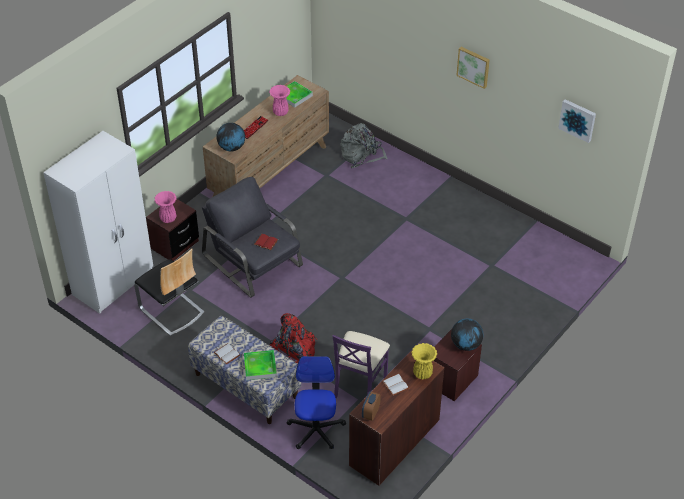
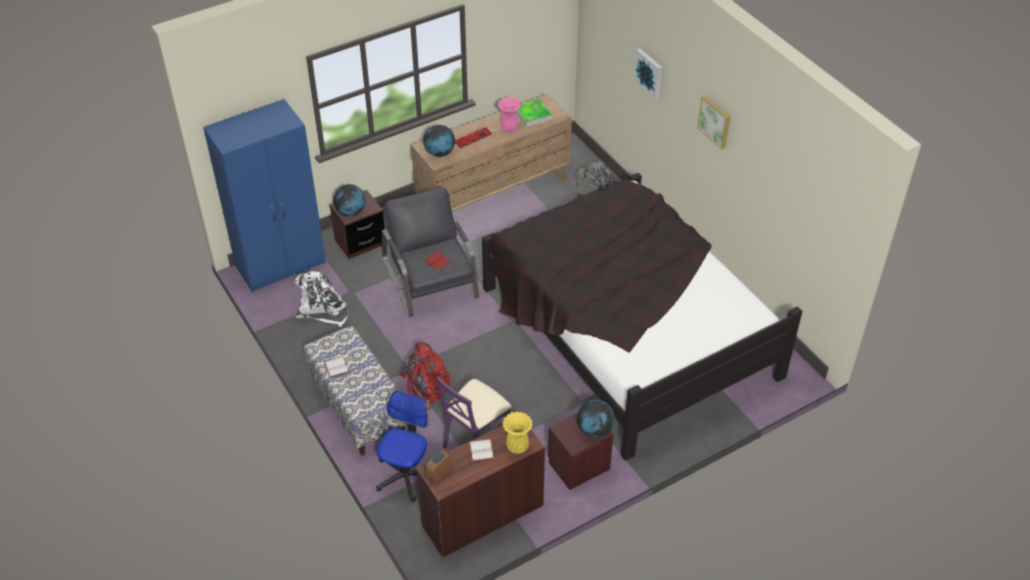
camera: 20 degrees right, 0 degrees up
(114, 282) = (282, 265): white wardrobe -> blue wardrobe
(168, 219) = (350, 212): pink vase -> globe
(171, 311) = (323, 309): chair -> white backpack
(260, 366) = (363, 390): tray -> none
(438, 260) = (627, 331): none -> black bed
(578, 120) = (808, 207): picture -> picture (649, 73)

